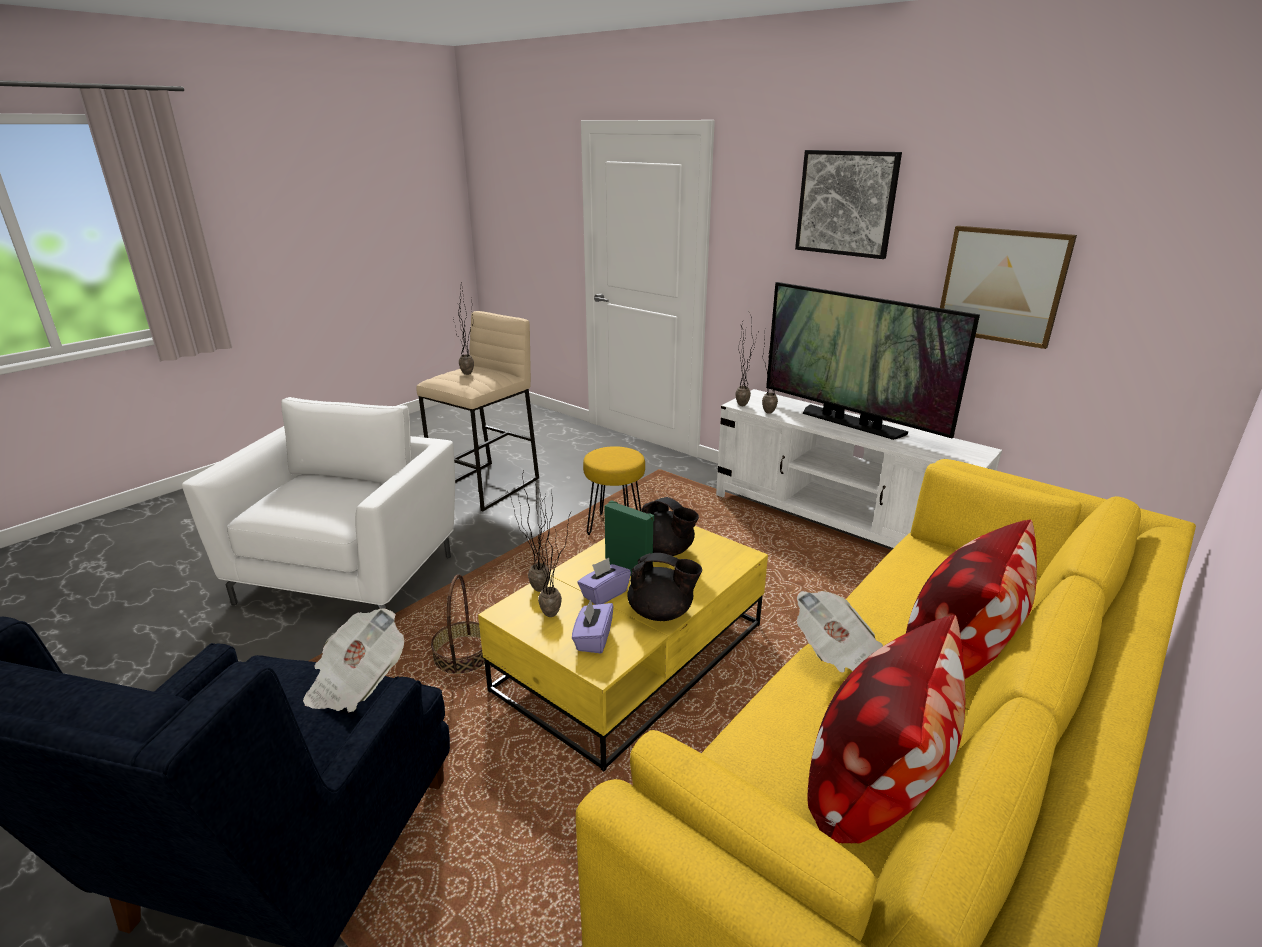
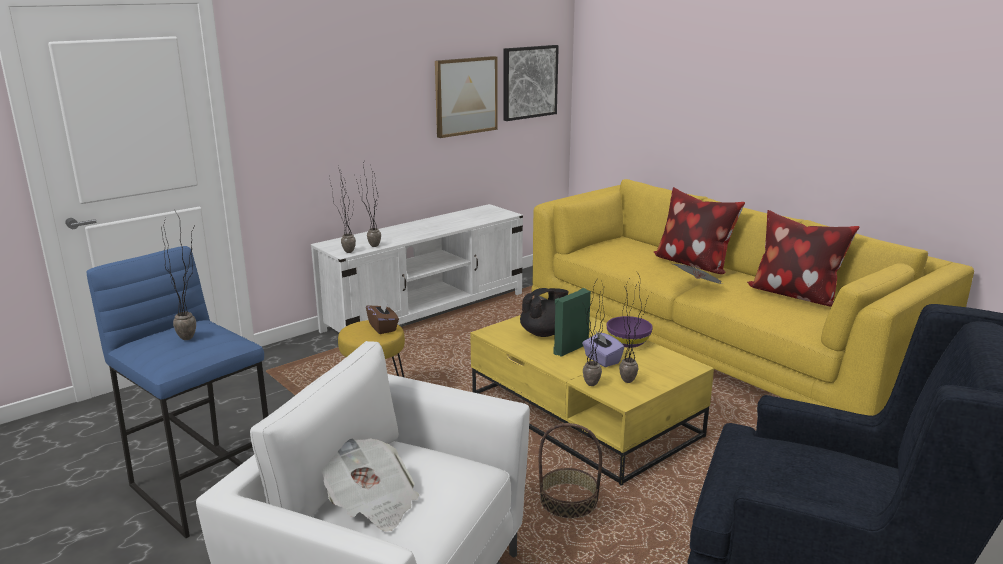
camera: 80 degrees left, 5 degrees down
(357, 682) = (747, 440): newspaper -> newspaper (371, 503)
(487, 486) = (204, 488): beige stool -> blue stool
(593, 639) = (659, 367): purple tissue box -> none
(621, 460) = (383, 327): none -> brown tissue box
(661, 613) = (628, 342): black teapot -> purple bowl
(846, 203) = (357, 55): picture -> picture (529, 82)
(851, 423) = (418, 227): television -> none

